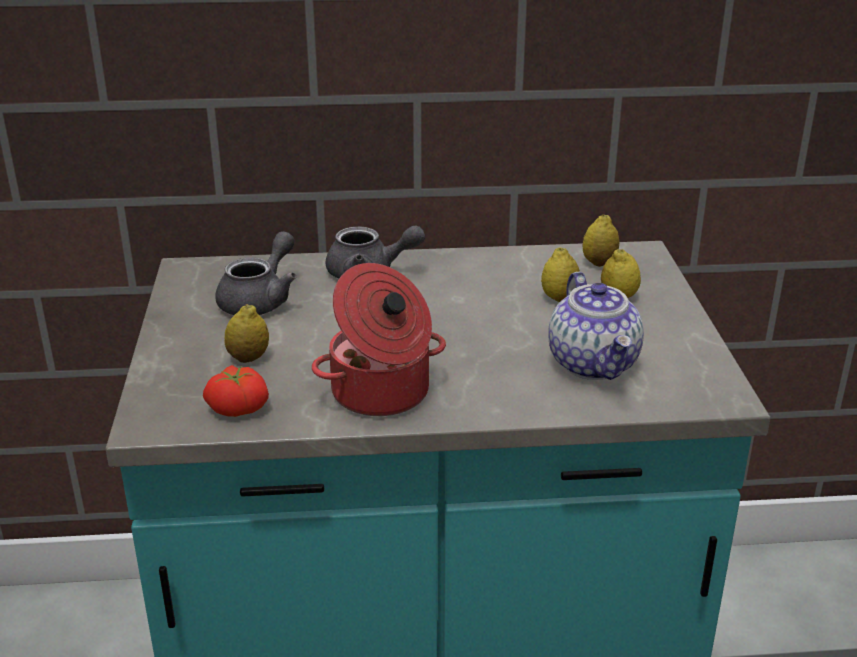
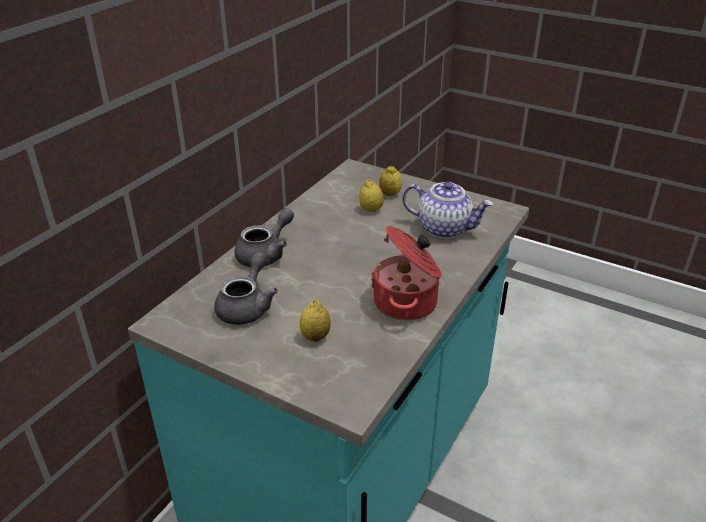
camera: 55 degrees left, 5 degrees up
(238, 407) = (369, 360): tomato -> none
(260, 300) = (247, 306): grey teapot -> grey teapot turned 45 degrees clockwise
(599, 262) = (349, 183): lemon -> none

